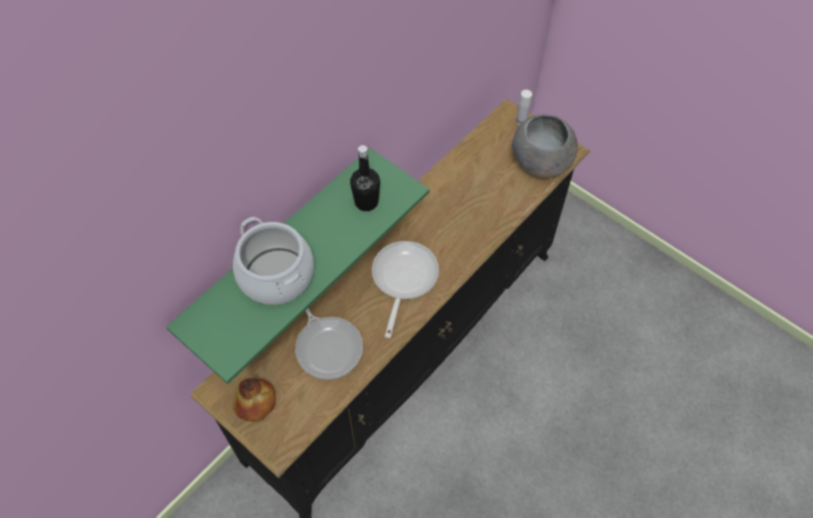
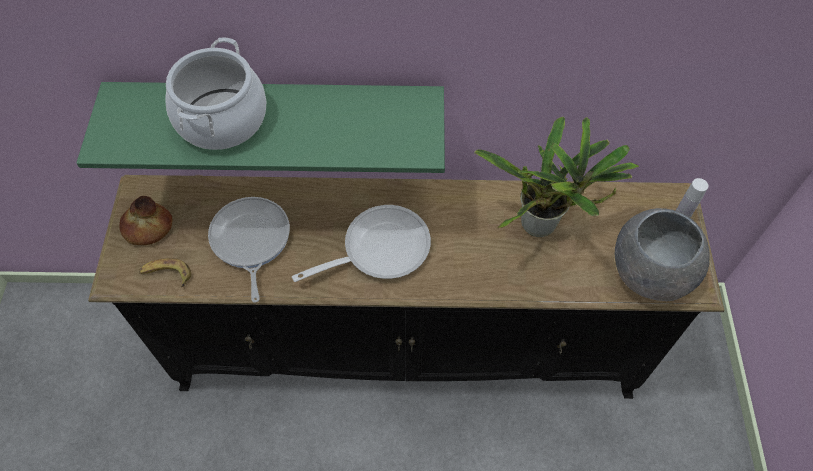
camera: 50 degrees right, 0 degrees up
(305, 413) = (166, 274): none -> banana
(328, 346) = (250, 241): frying pan -> frying pan turned 150 degrees clockwise
(366, 202) = (374, 128): black bottle -> none
(466, 187) = (543, 226): none -> potted plant

